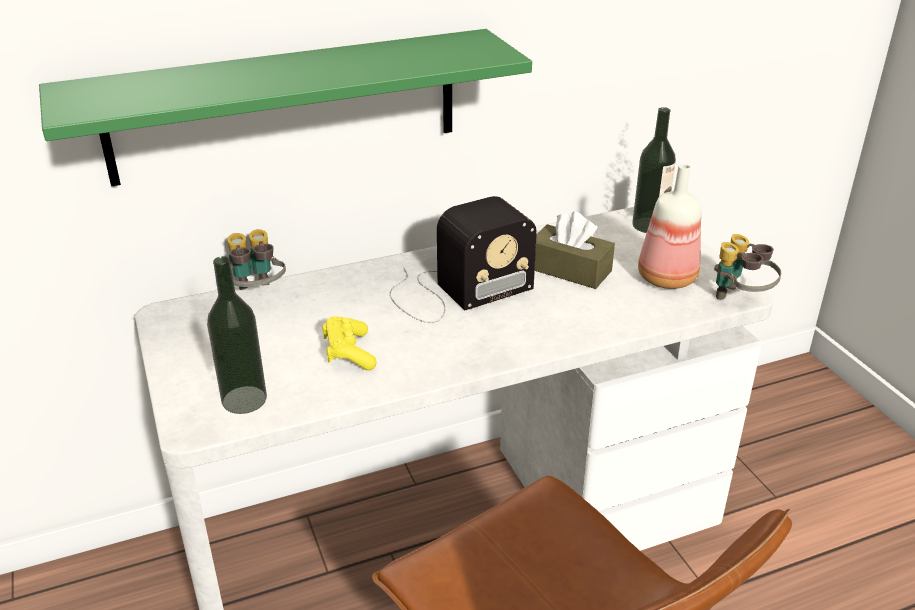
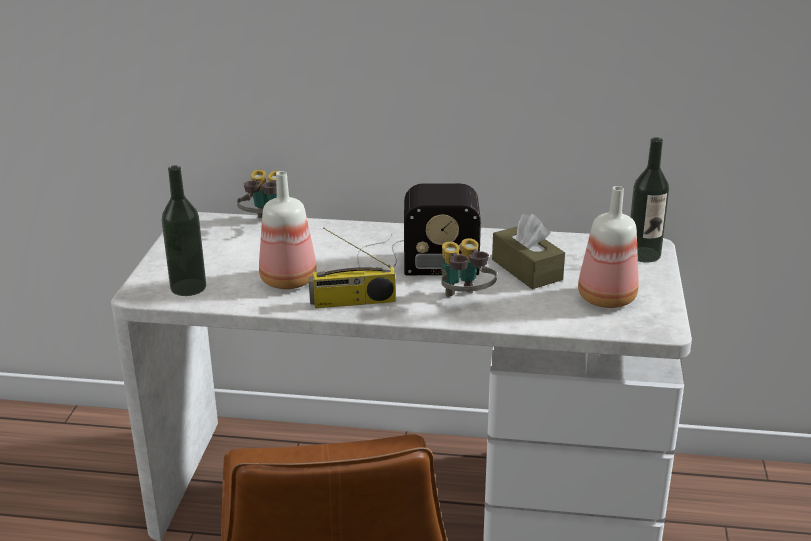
camera: 30 degrees right, 5 degrees down
(285, 106) = (313, 73): green shelf -> none
(349, 353) = (287, 279): yellow game controller -> bottle
(444, 357) = (352, 302): none -> radio
(740, 299) = (656, 331): binoculars -> binoculars (464, 301)

